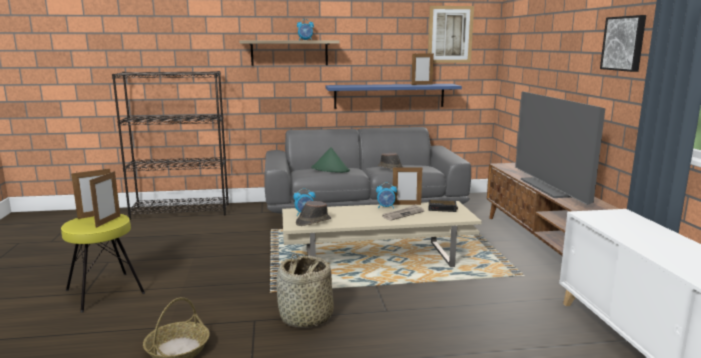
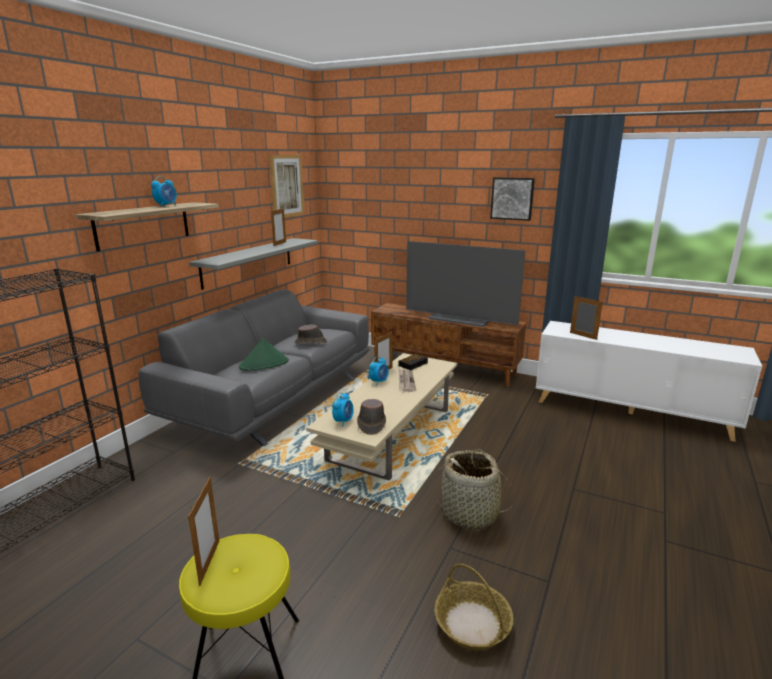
camera: 55 degrees left, 5 degrees up
(108, 221) = (257, 554): picture frame -> picture frame (583, 336)
(389, 96) = (248, 262): blue shelf -> grey shelf

